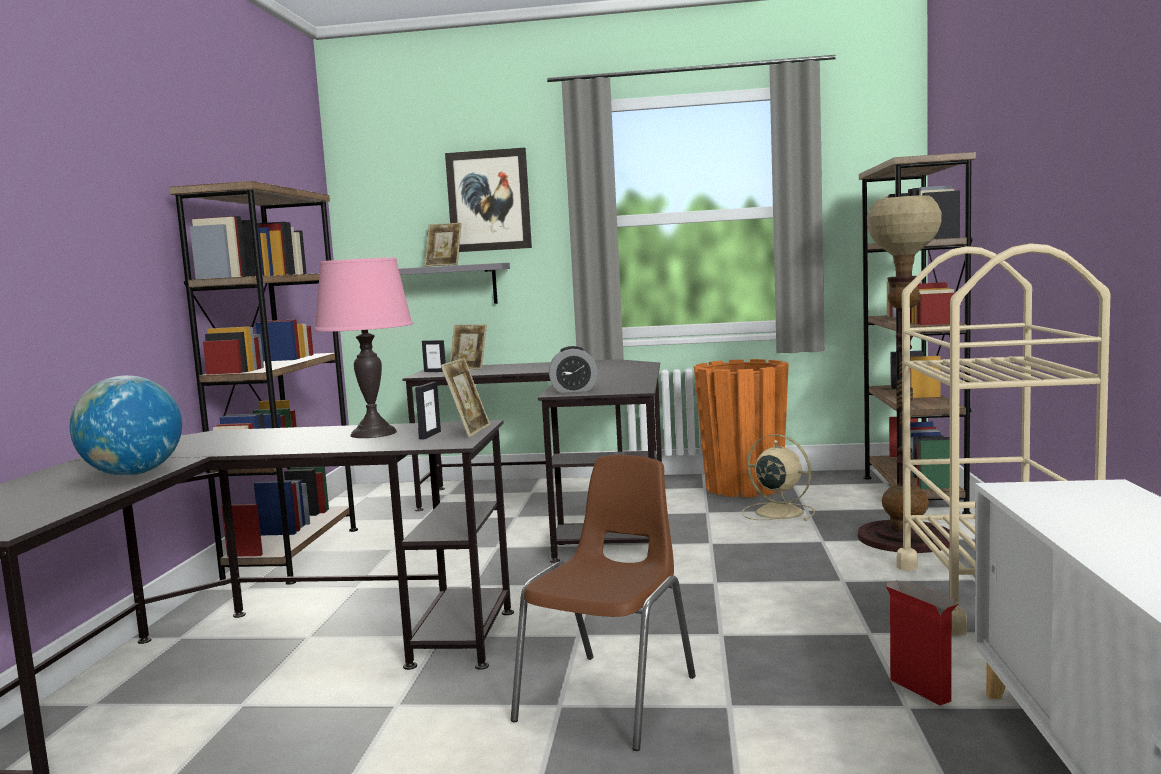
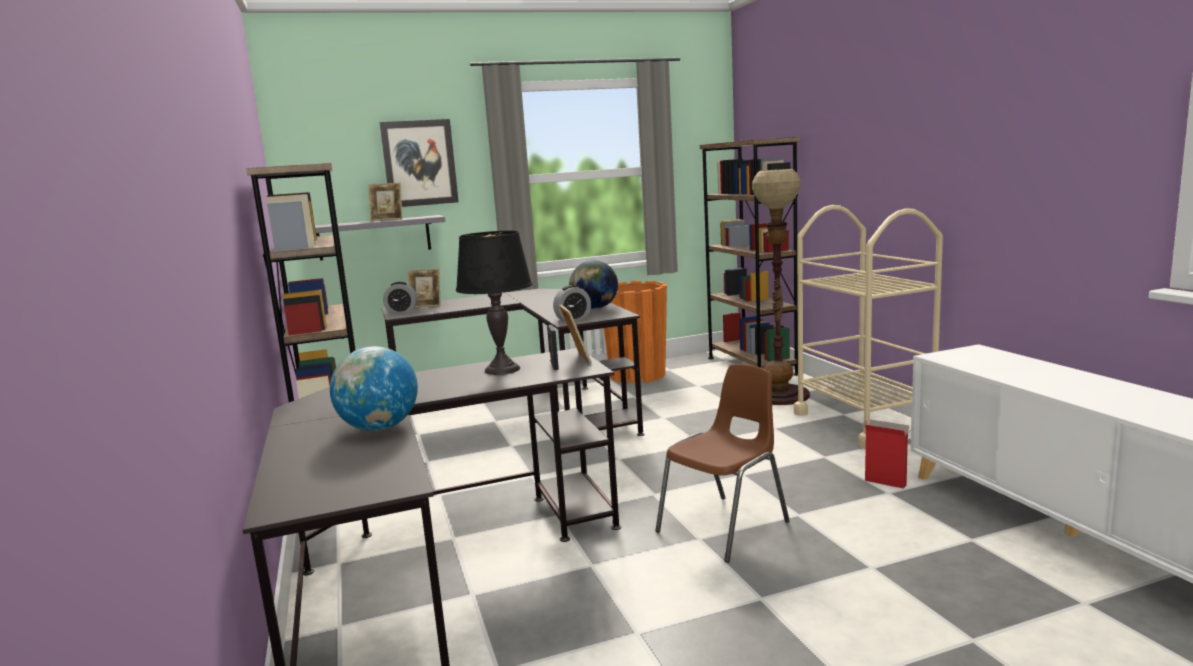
camera: 25 degrees left, 5 degrees up
(374, 433) = (502, 370): pink table lamp -> black table lamp
(435, 371) = (401, 311): picture frame -> alarm clock
(611, 698) = (726, 526): brown chair -> brown chair turned 45 degrees clockwise
(623, 382) = (594, 308): none -> globe
(777, 512) = (681, 389): beige fan -> none

